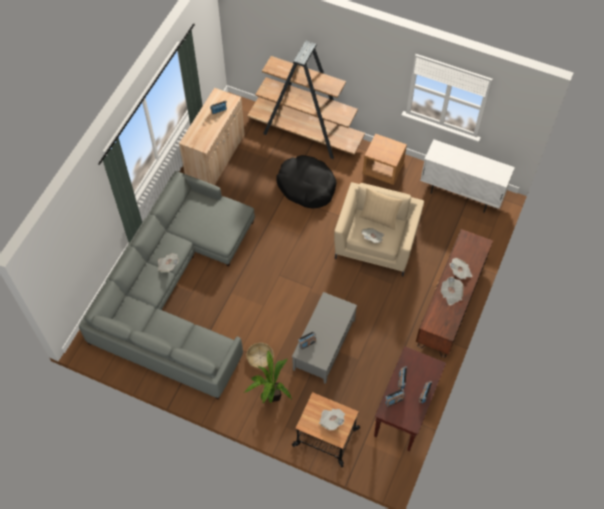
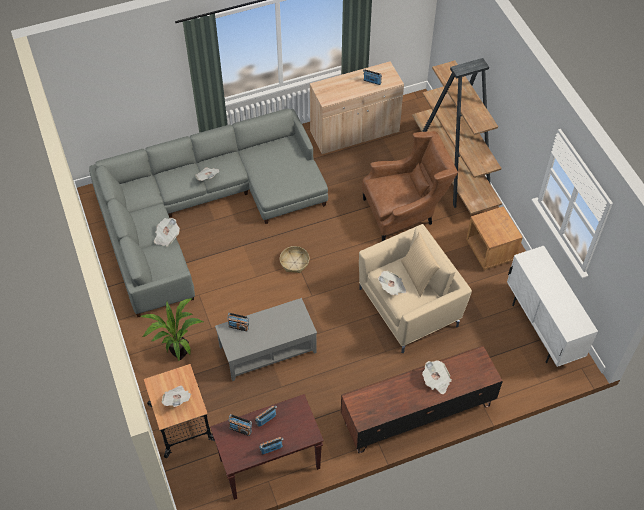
camera: 45 degrees right, 5 degrees down
(260, 357) = (206, 314): basket -> basket (294, 262)
(306, 186) = (404, 212): black dog bed -> brown armchair
(451, 294) = (405, 392): newspaper -> newspaper (166, 236)

